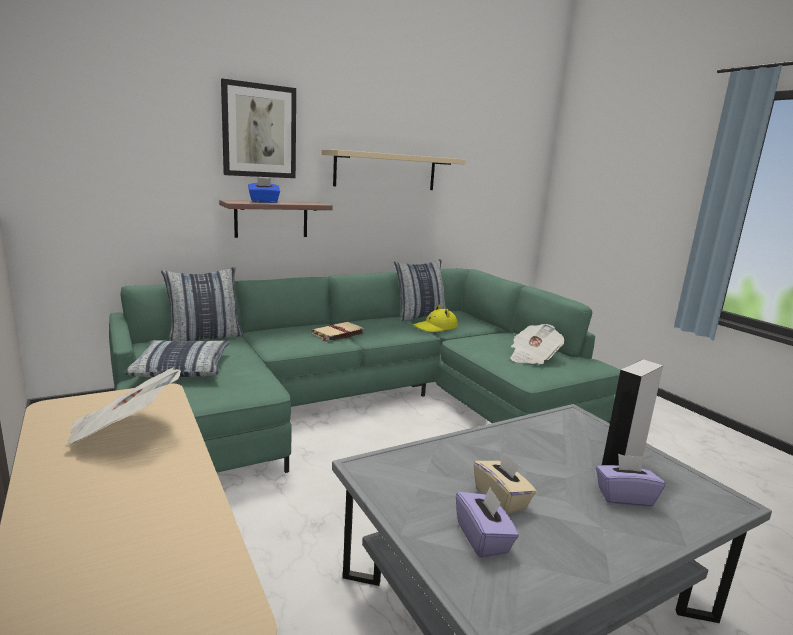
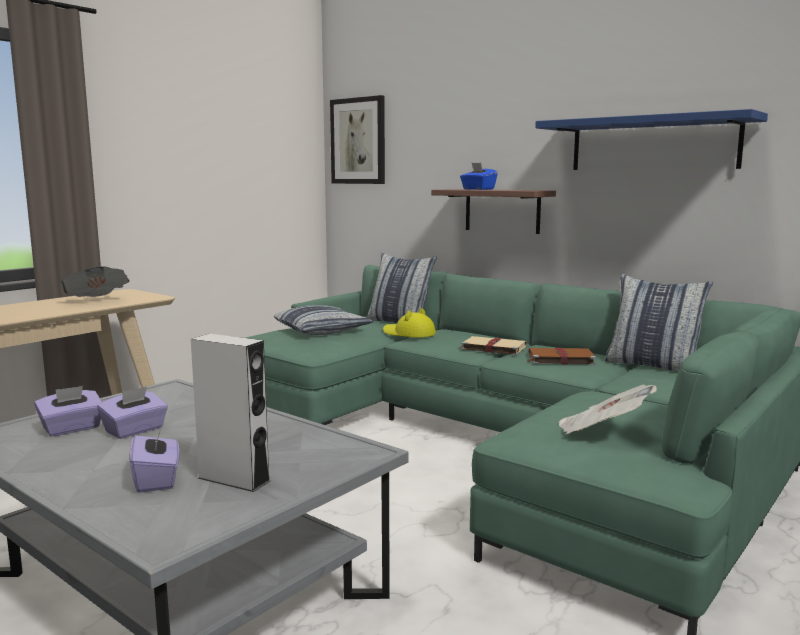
camera: 70 degrees right, 5 degrees down
(259, 131) = (493, 113): picture -> picture (358, 141)
(386, 171) = (653, 144): beige shelf -> blue shelf
(386, 327) = (559, 359): none -> brown book
(435, 327) = (618, 376): yellow hat -> yellow hat (408, 334)
(501, 499) = (135, 430): beige tissue box -> purple tissue box

